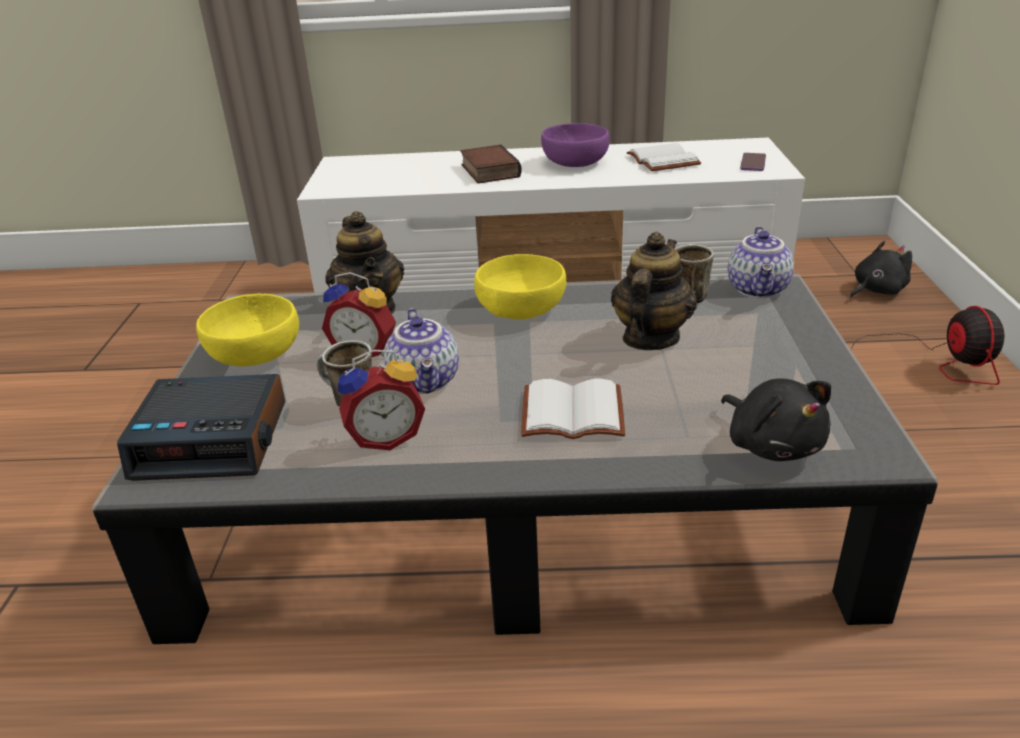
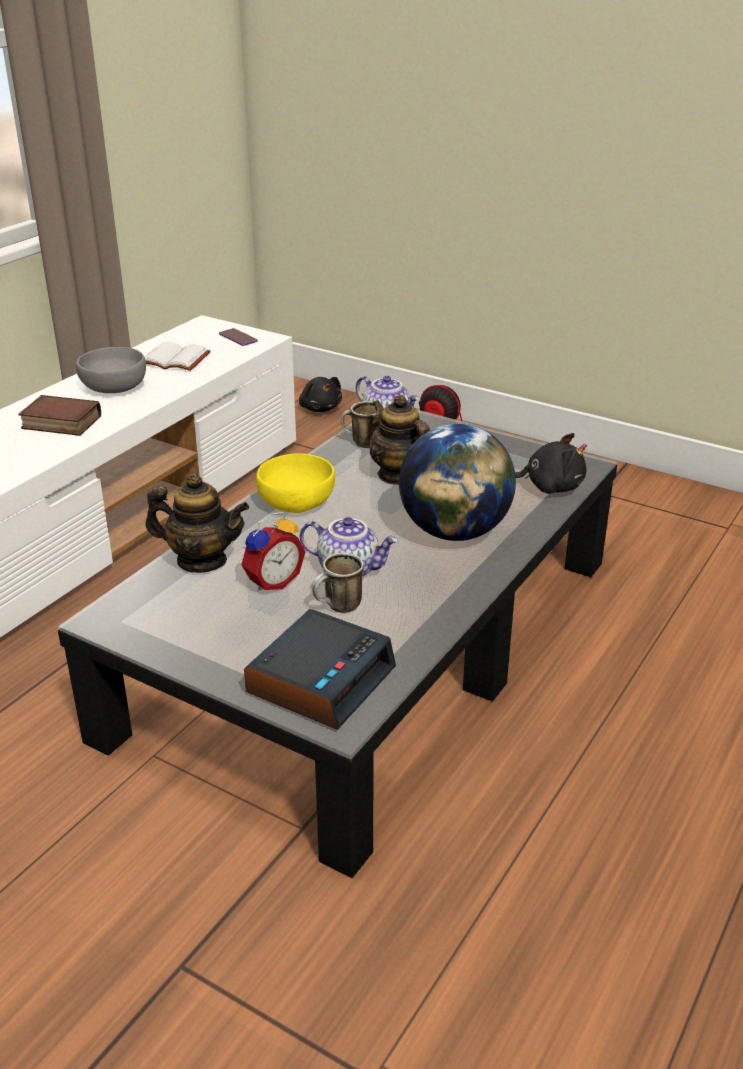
camera: 60 degrees left, 0 degrees up
(254, 354) = (204, 634): yellow bowl -> none
(385, 438) = (404, 605): alarm clock -> none
(570, 415) = (454, 532): white book -> globe
(575, 163) = (115, 388): purple bowl -> grey bowl
(876, 290) = (320, 408): black plush toy -> black plush toy turned 150 degrees clockwise

